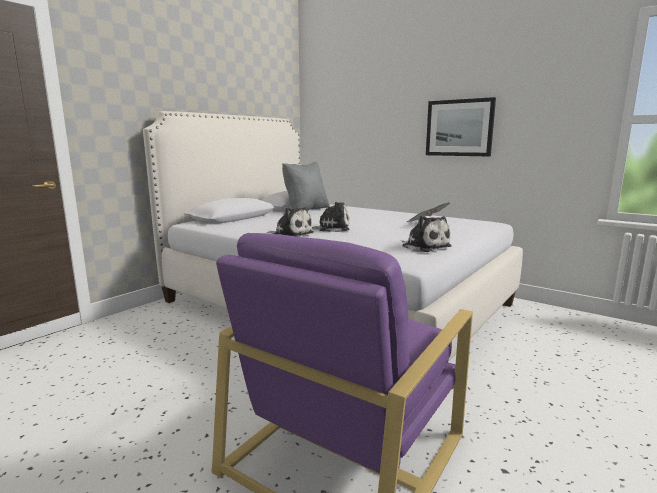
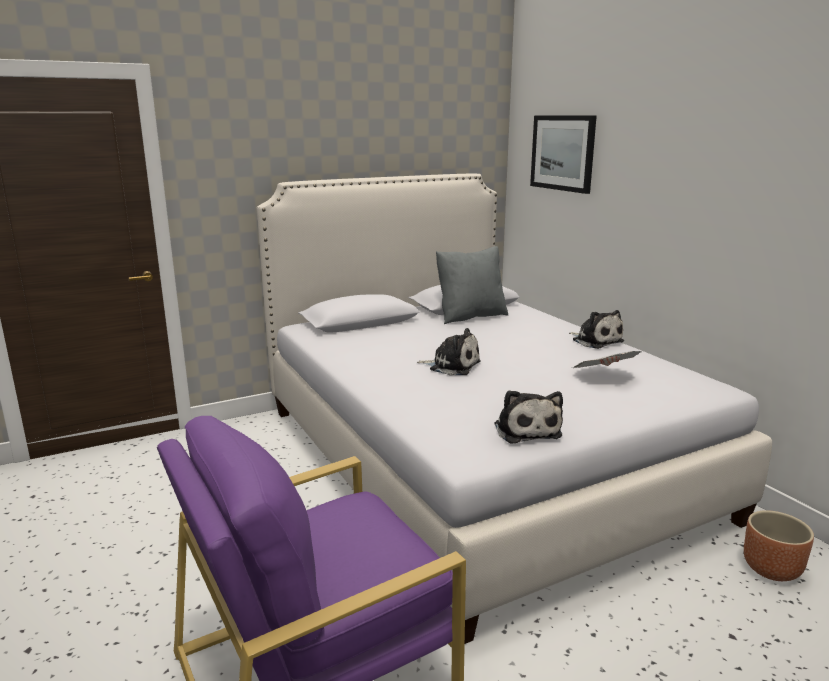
camera: 25 degrees right, 5 degrees up
(290, 235) = (386, 371): plush toy -> plush toy (595, 341)
(459, 128) = (710, 218): picture -> picture (562, 153)
(542, 321) = (770, 570): none -> brown planter

